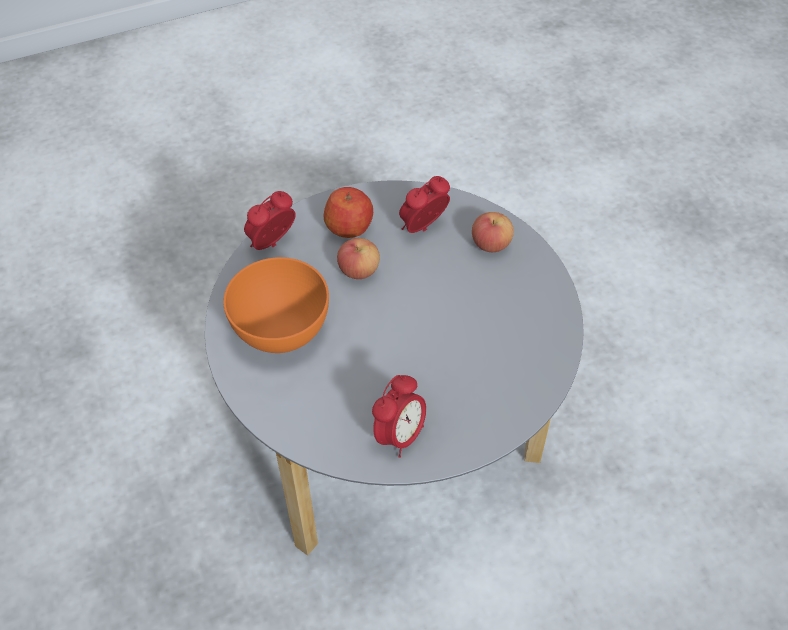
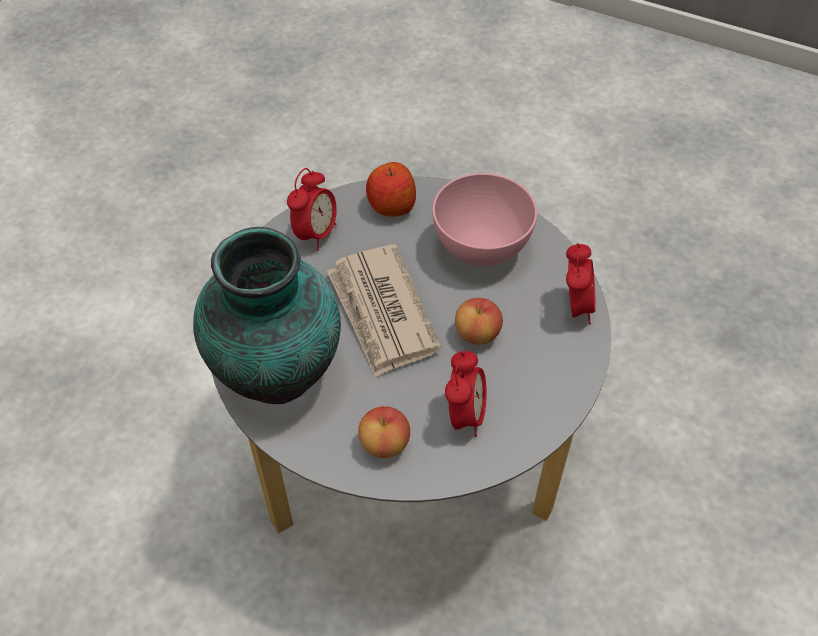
camera: 140 degrees right, 0 degrees up
(282, 331) = (480, 246): orange bowl -> pink bowl
(349, 226) = (532, 369): apple -> apple (391, 205)
(400, 435) = (316, 234): alarm clock -> alarm clock turned 150 degrees counterclockwise
(411, 329) = (382, 313): none -> newspaper
(527, 331) = (279, 376): none -> vase

